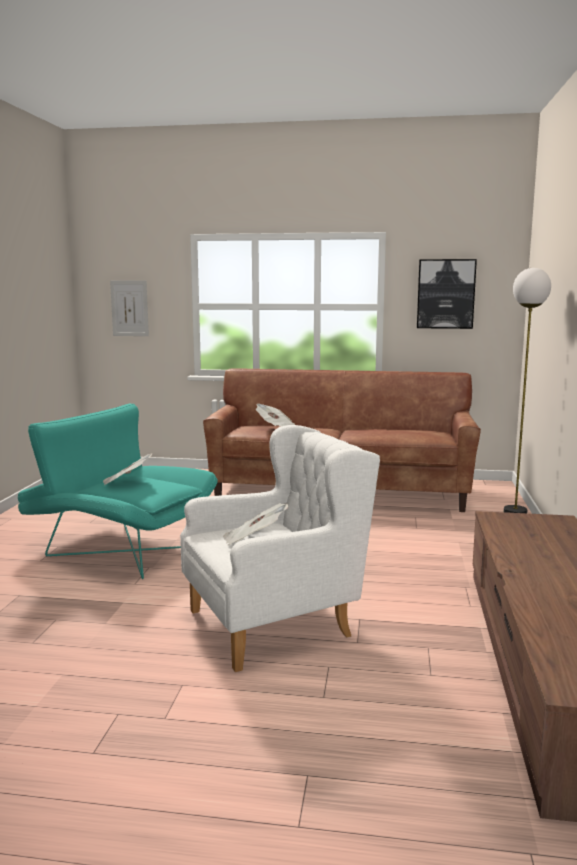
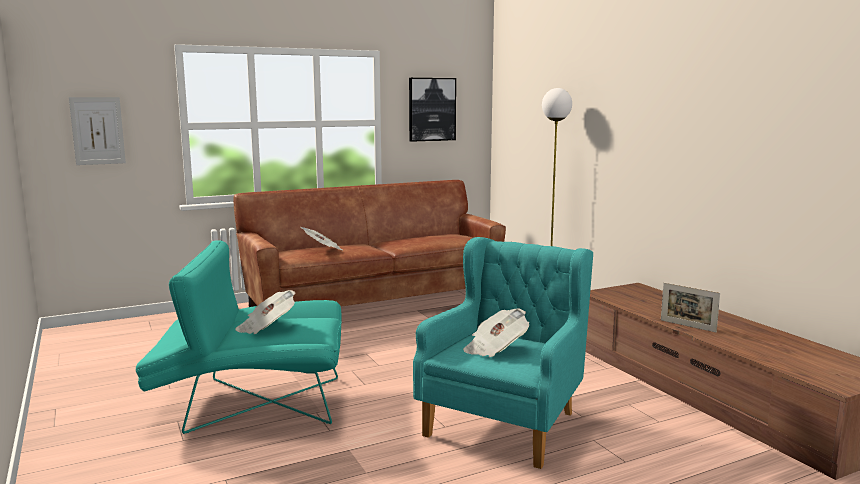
camera: 35 degrees left, 0 degrees up
(276, 623) = (506, 422): white armchair -> turquoise armchair
(524, 572) = (687, 326): none -> picture frame

